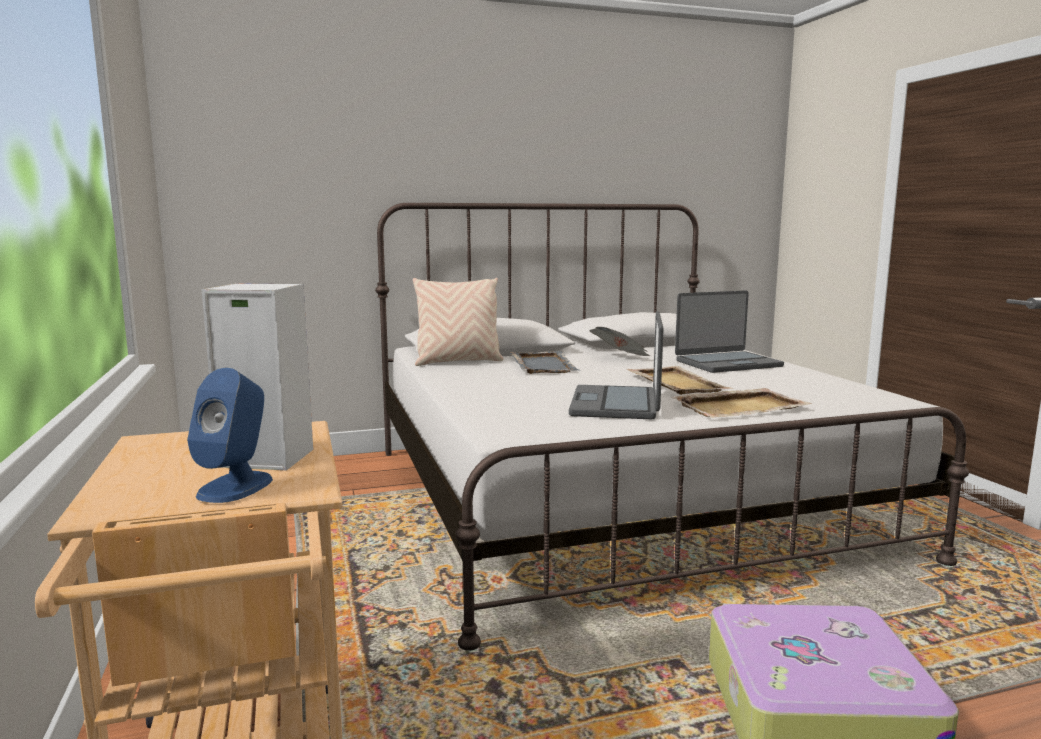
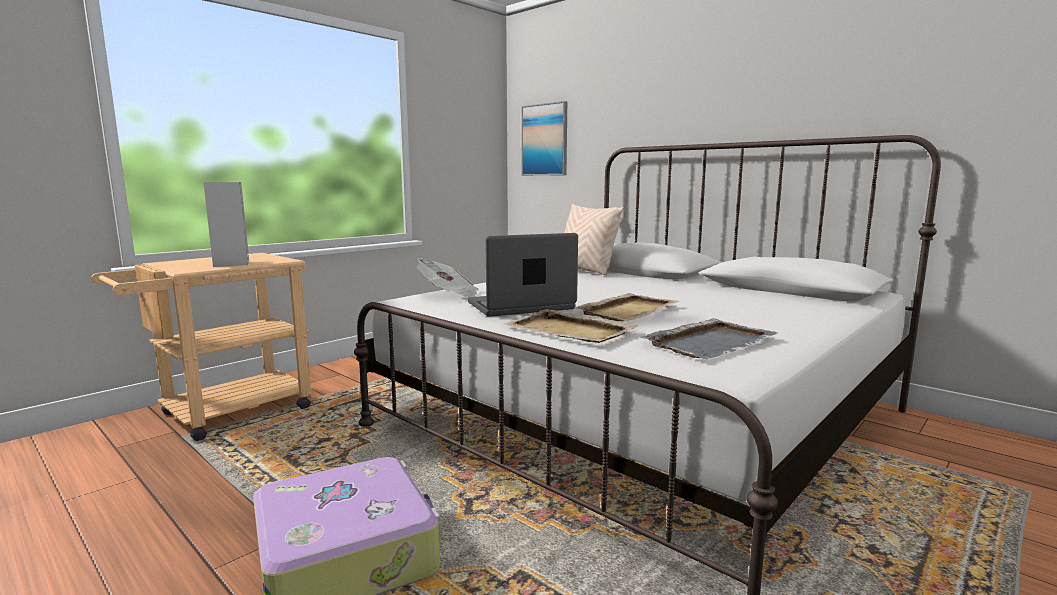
camera: 60 degrees right, 0 degrees up
(236, 487) = (184, 265): blue speaker -> none
(248, 184) = (545, 140): none -> picture
(542, 365) = (618, 282): grey tray -> grey tray (710, 342)
(621, 358) = (693, 292): newspaper -> newspaper (449, 296)
(727, 363) = (760, 314): laptop -> none

